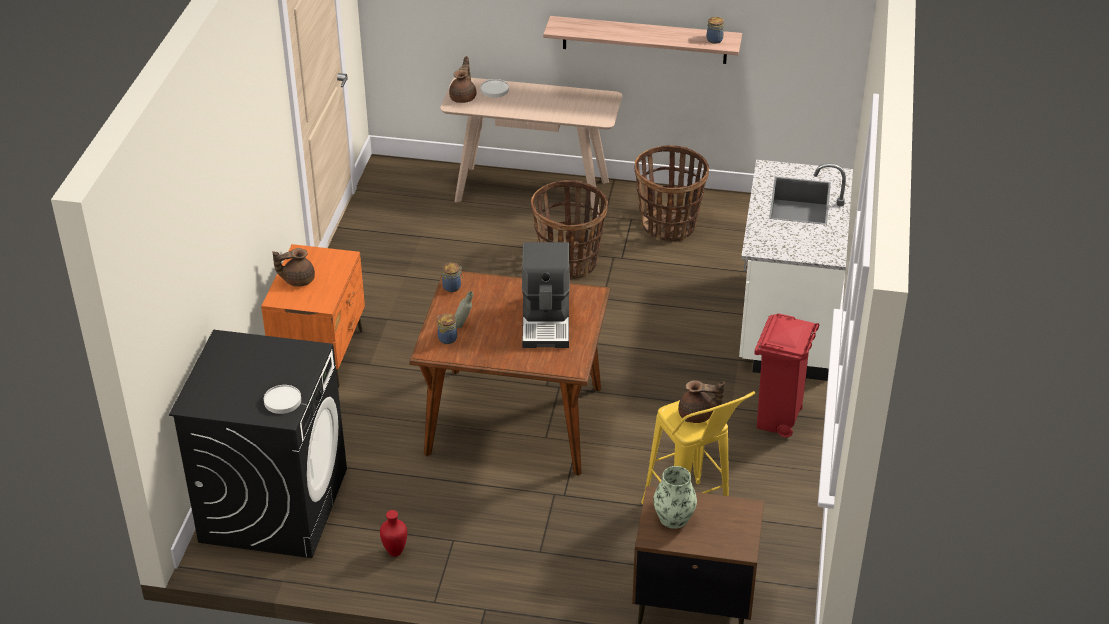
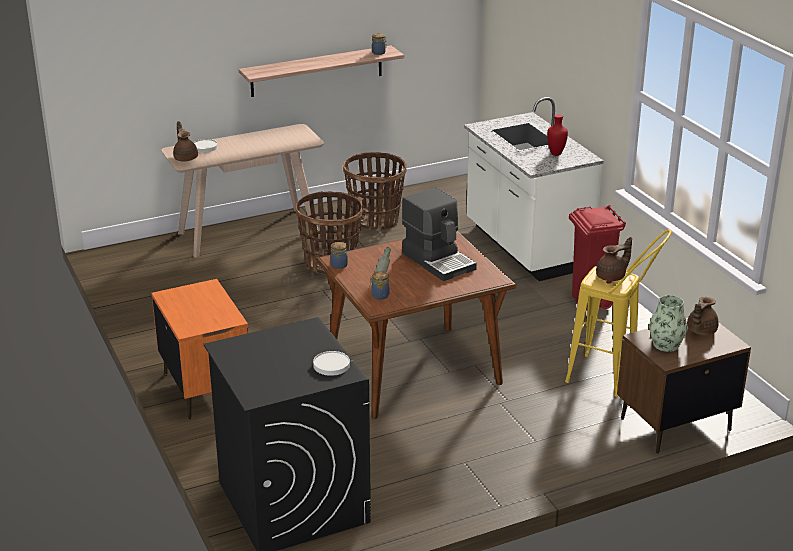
camera: 35 degrees left, 10 degrees down
(297, 280) = (188, 312): brown teapot -> brown teapot (700, 331)
(394, 553) = (431, 489): red vase -> red vase (556, 154)

